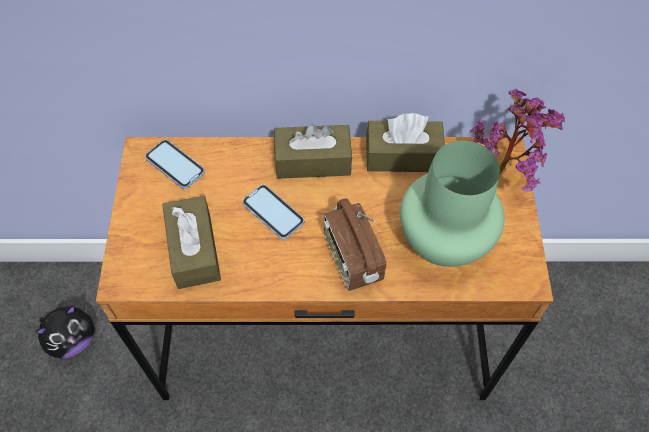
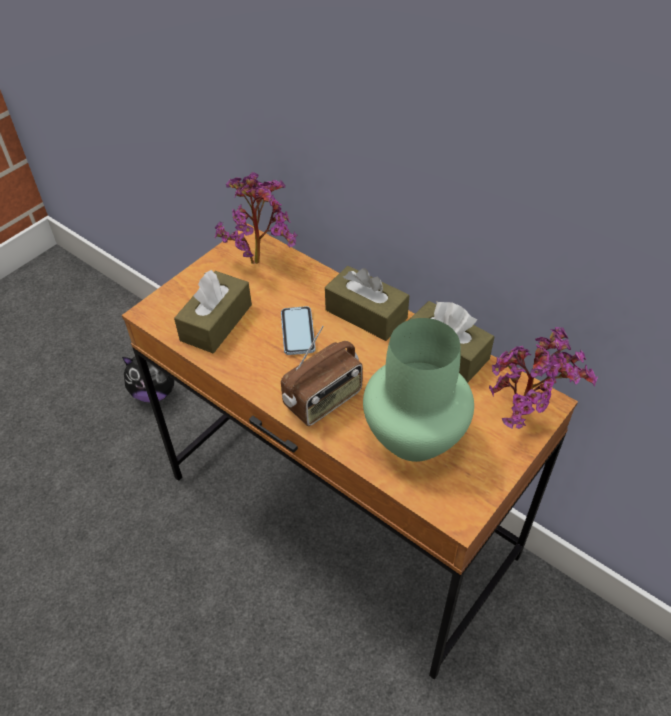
camera: 40 degrees right, 10 degrees down
(175, 165) = (261, 259): phone -> potted plant
(351, 259) = (324, 400): radio -> radio turned 150 degrees counterclockwise

